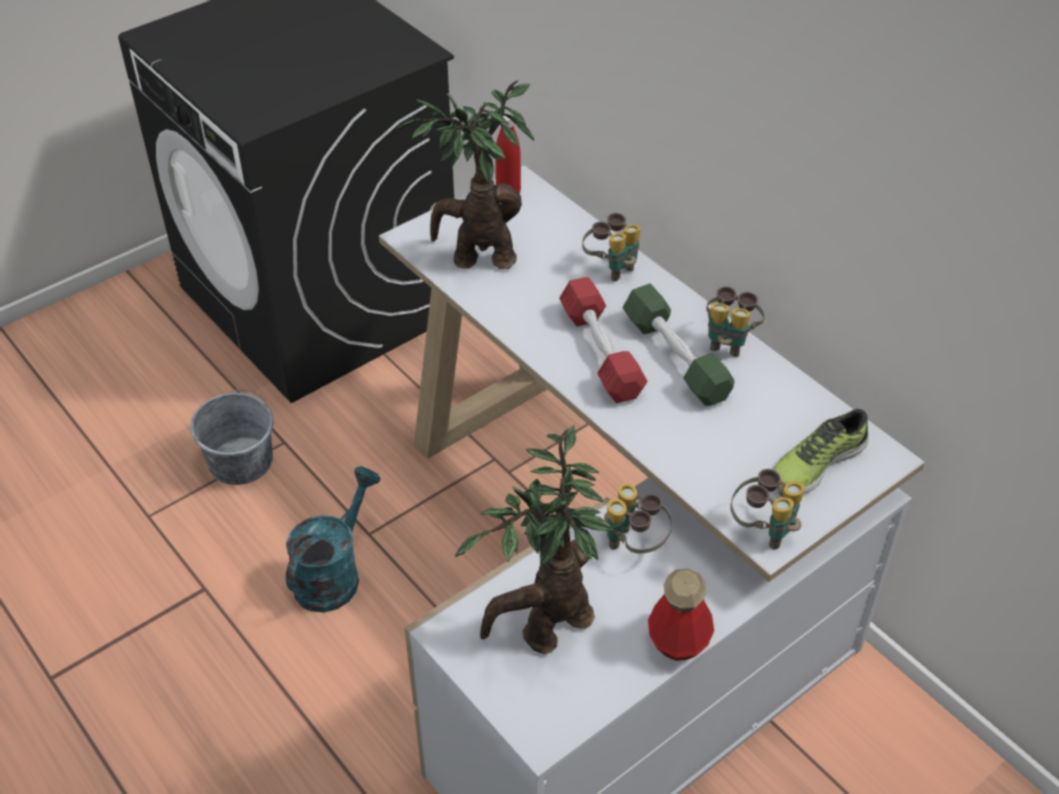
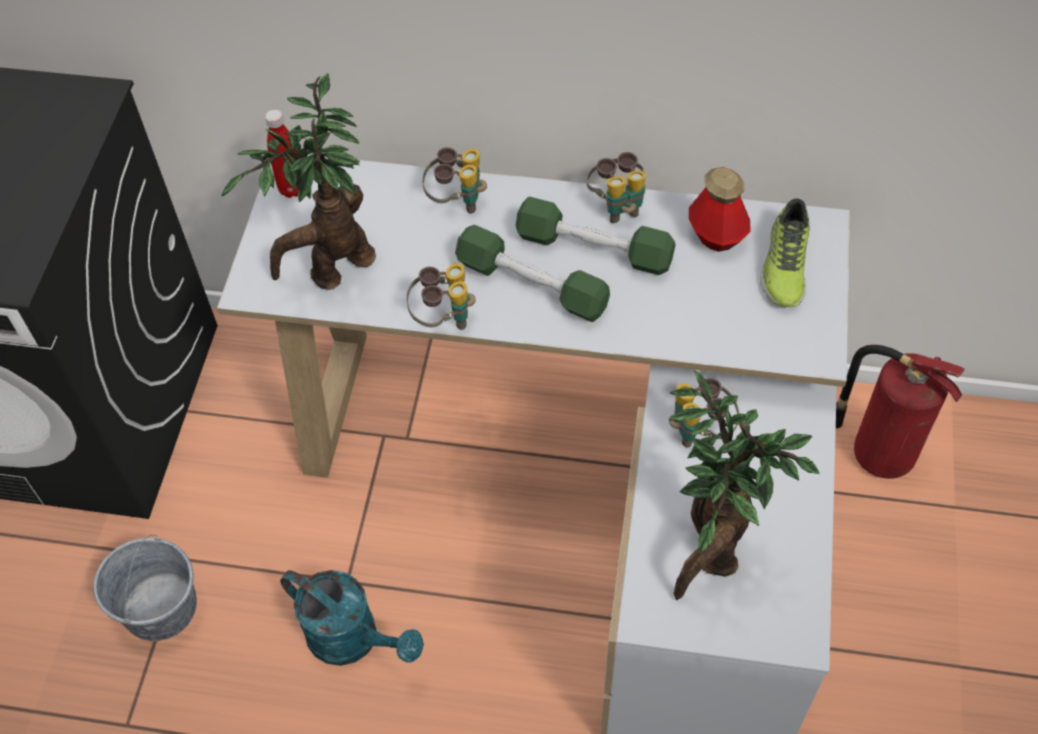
camera: 40 degrees left, 10 degrees up
(333, 573) = (354, 639): turquoise watering can -> turquoise watering can turned 135 degrees clockwise
(600, 352) = (532, 285): red dumbbell -> green dumbbell
(678, 641) = (810, 482): bottle -> bottle (716, 236)
(763, 529) = (805, 347): binoculars -> binoculars (443, 319)
(880, 754) = (879, 452): none -> fire extinguisher

